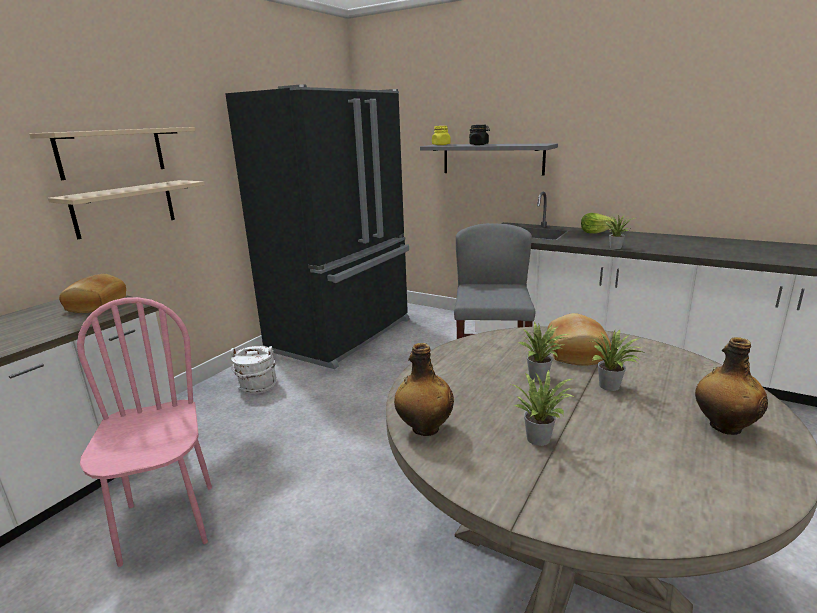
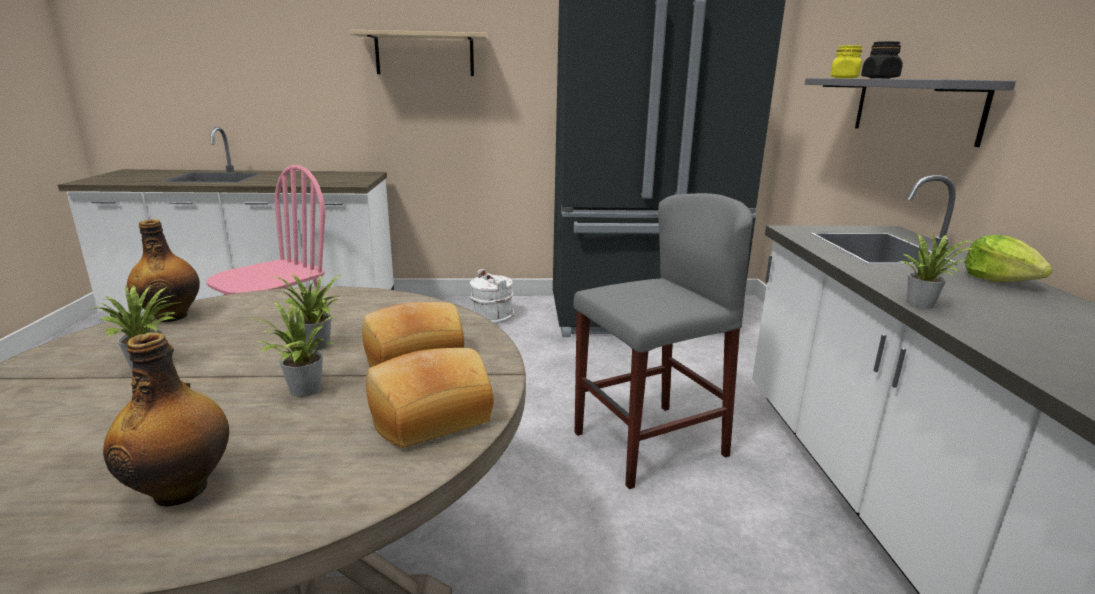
camera: 55 degrees right, 0 degrees up
(95, 304) = (349, 178): bread -> bread (429, 414)
(124, 208) = (427, 108): beige shelf -> none

